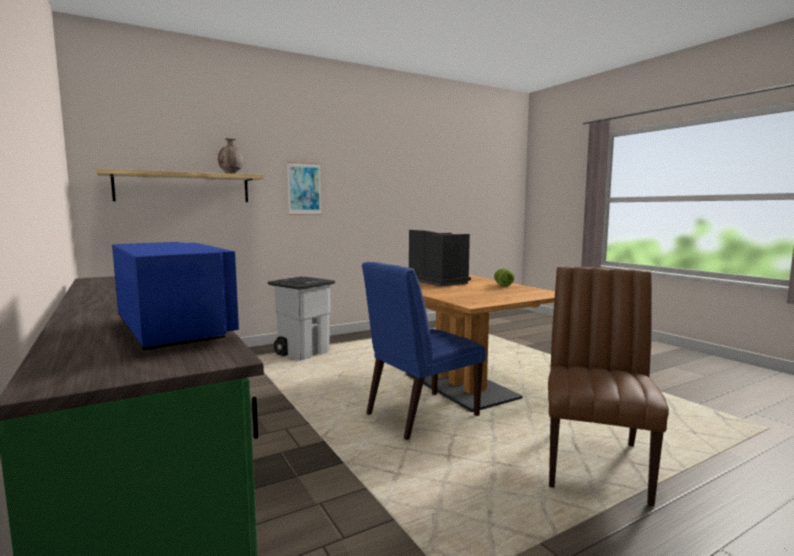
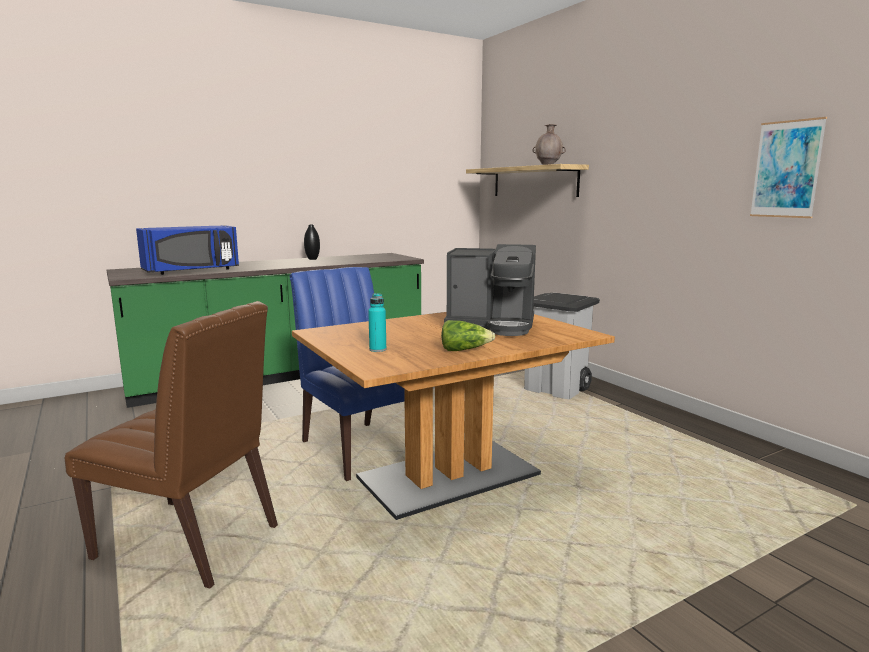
camera: 90 degrees right, 5 degrees up
(100, 295) = (312, 259): none -> black vase
(304, 189) = (637, 177): picture -> picture (786, 169)
(438, 281) = (492, 325): coffee machine -> coffee machine turned 45 degrees clockwise
(514, 294) = (377, 349): none -> turquoise bottle

